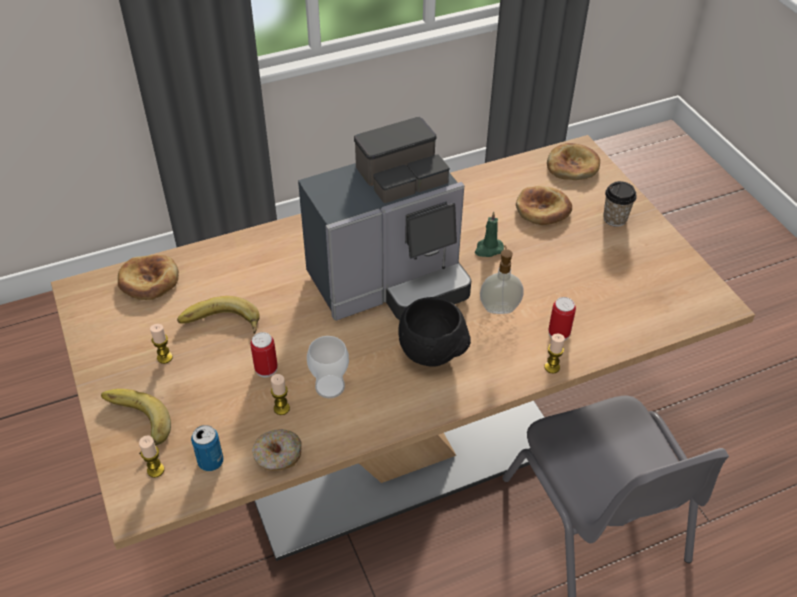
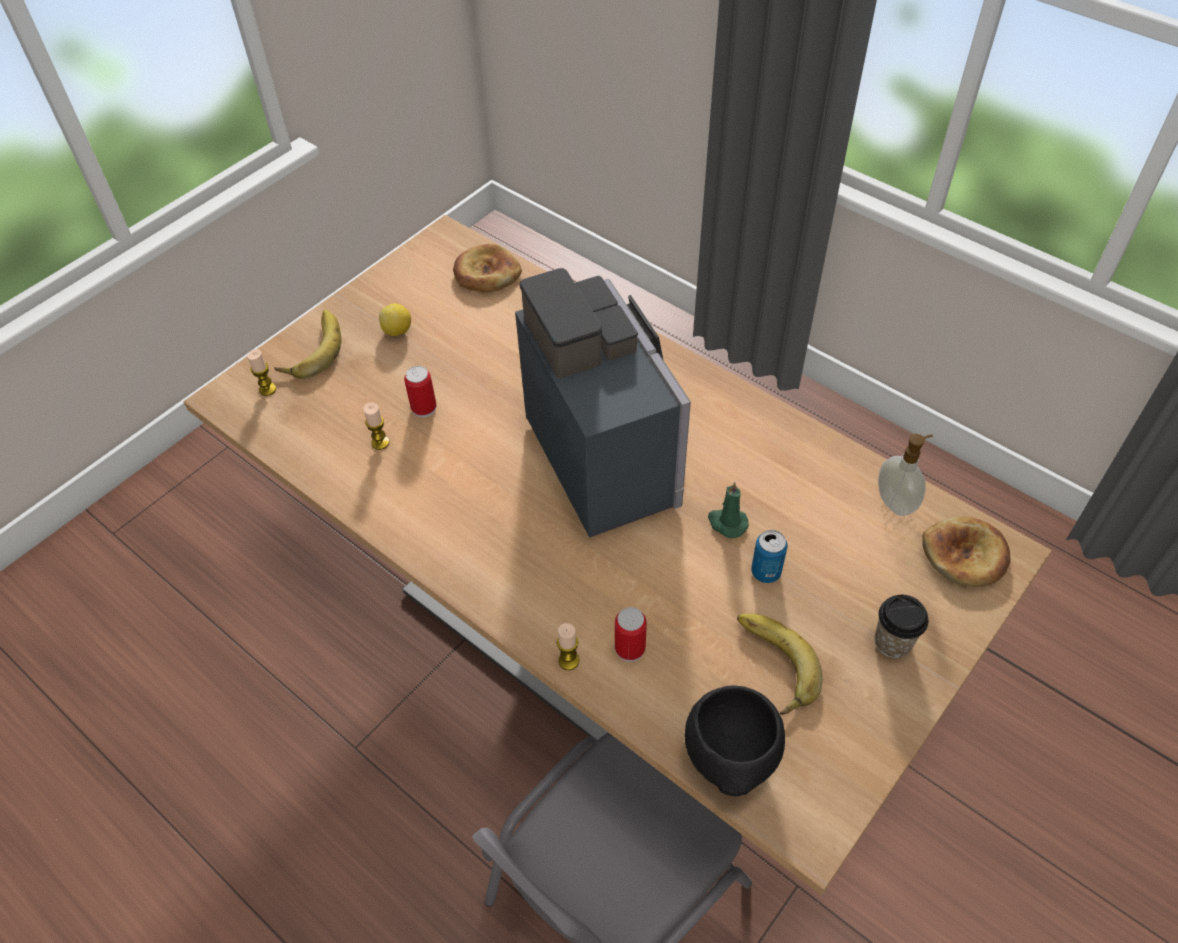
camera: 65 degrees right, 5 degrees up
(164, 357) = (398, 331): candle -> lemon
(210, 461) = (293, 421): can -> can (766, 572)
(220, 324) = (461, 348): banana -> banana (771, 665)
(277, 455) = (322, 466): donut -> none
(330, 386) = (427, 467): cup -> none
(390, 281) = (609, 453): coffee machine -> coffee machine turned 150 degrees counterclockwise
(432, 355) = (520, 535): black bowl -> black bowl (729, 760)
(499, 308) = (633, 571): soap dispenser -> soap dispenser (896, 502)
(542, 209) = (845, 552): bread -> none

